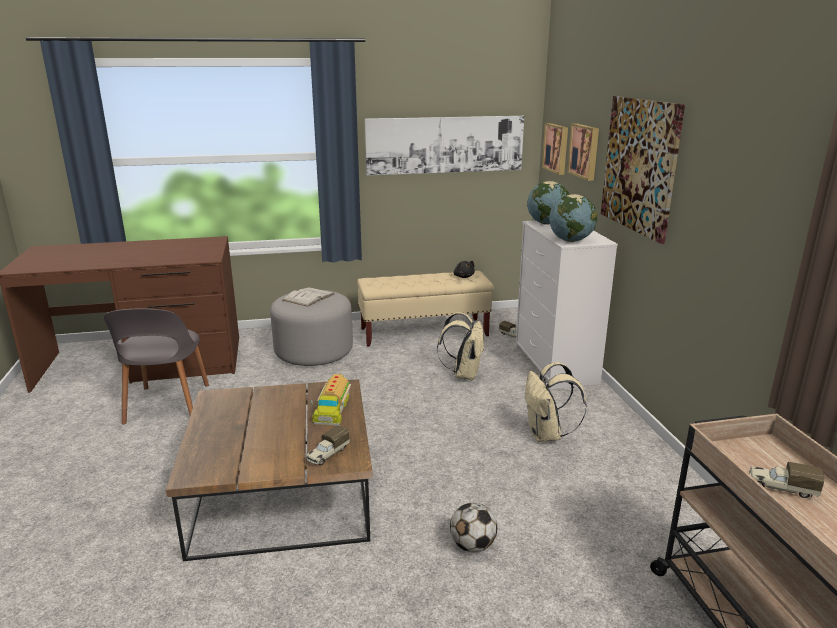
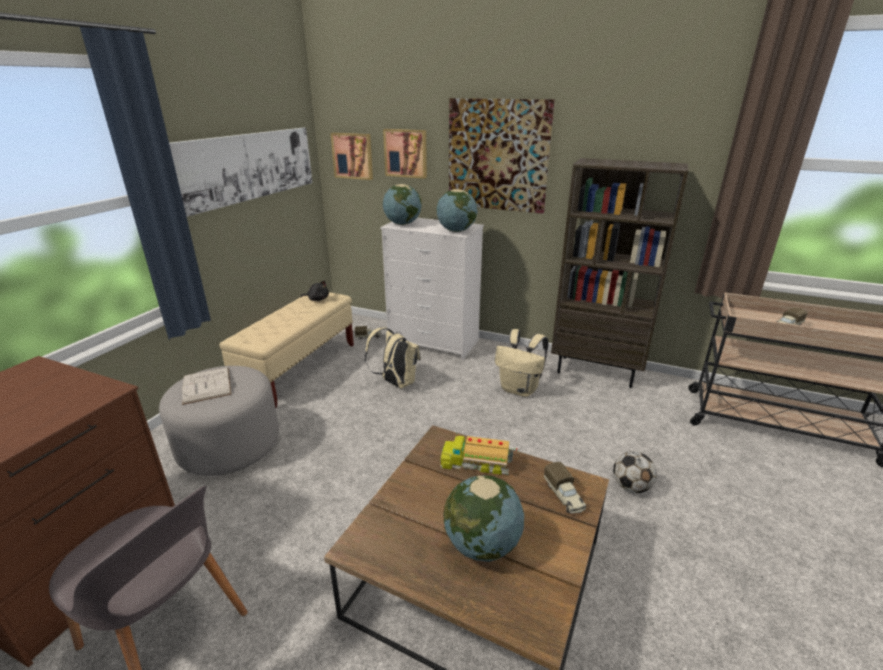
camera: 55 degrees left, 5 degrees up
(246, 435) = (482, 545): none -> globe
(332, 408) = (476, 462): toy truck -> toy truck turned 150 degrees clockwise
(662, 472) = (596, 371): none -> brown bookcase

